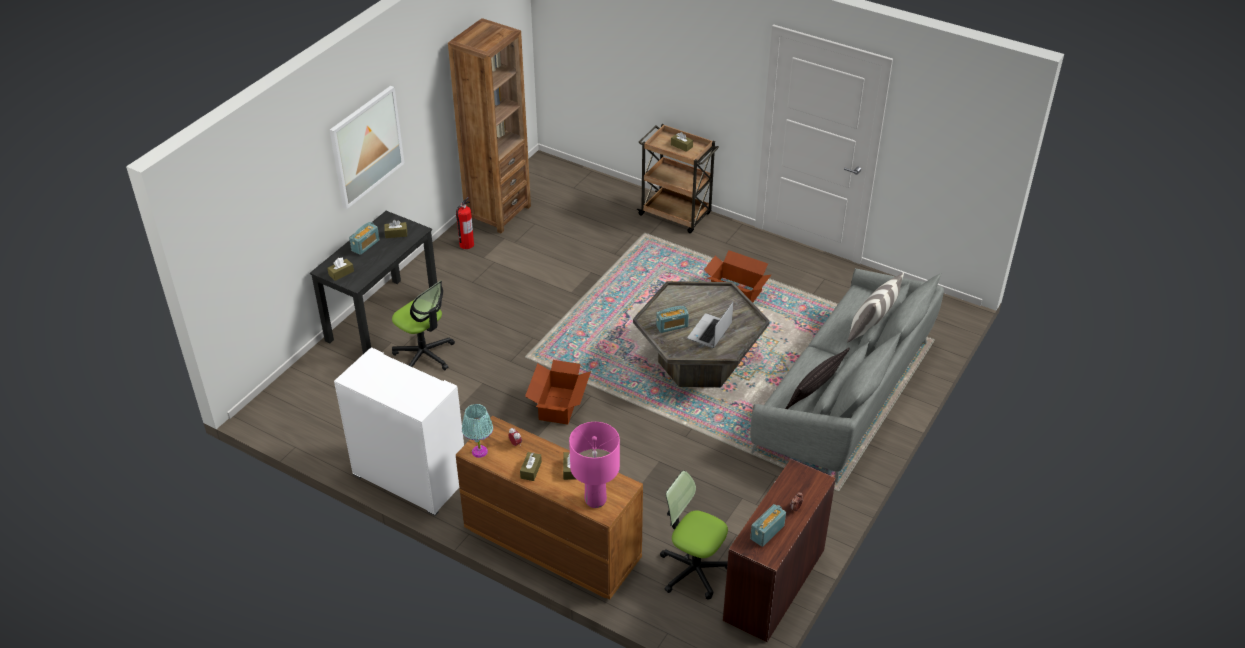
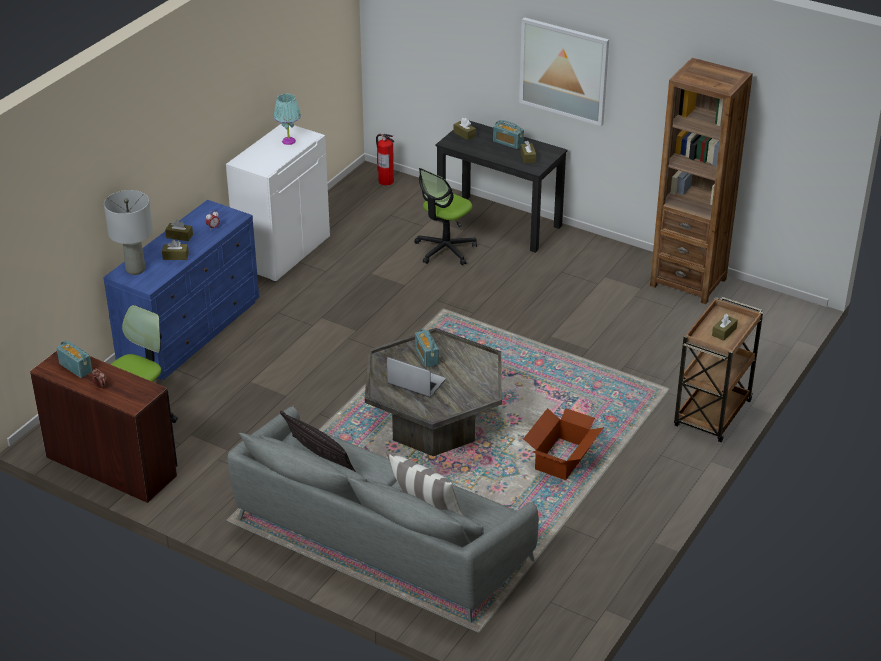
camera: 90 degrees right, 5 degrees down
(466, 244) = (625, 264): fire extinguisher -> fire extinguisher (385, 181)
(480, 451) = (207, 210): turquoise table lamp -> turquoise table lamp (288, 141)
(551, 544) = (190, 331): brown dresser -> blue dresser
(558, 405) = (370, 331): cardboard box -> none
(596, 500) = (135, 270): pink table lamp -> grey table lamp

